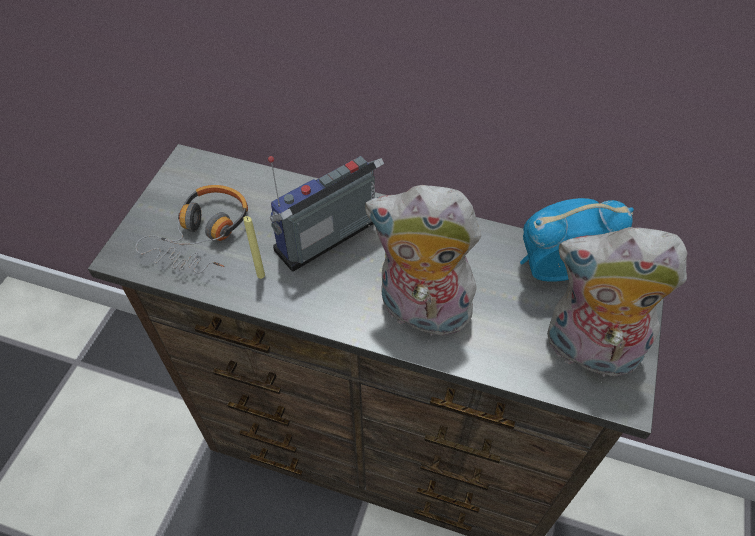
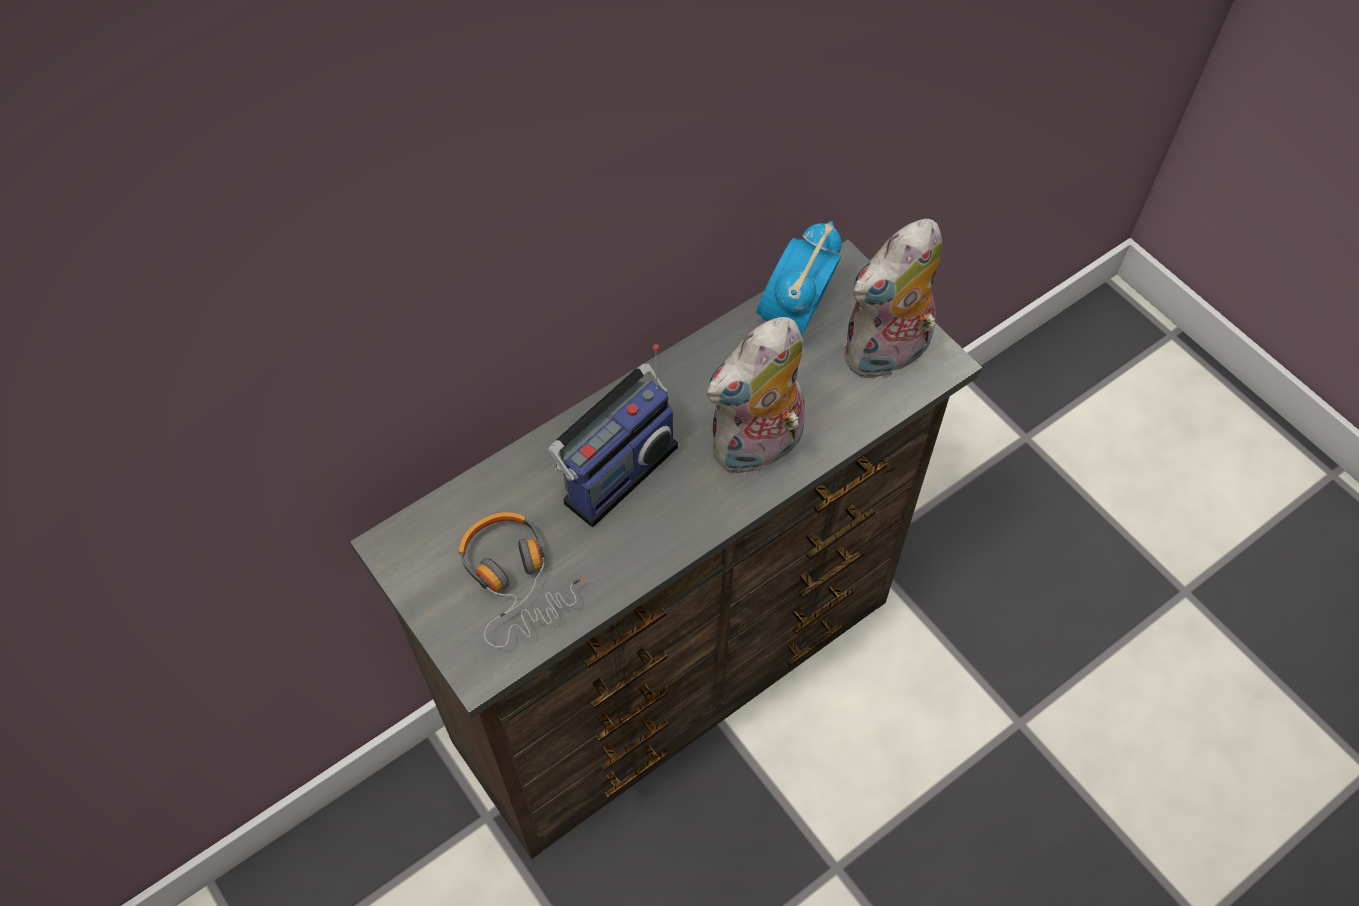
camera: 55 degrees left, 5 degrees up
(261, 275) = (611, 554): yellow candle -> none
(331, 240) = (615, 471): radio -> radio turned 135 degrees counterclockwise

